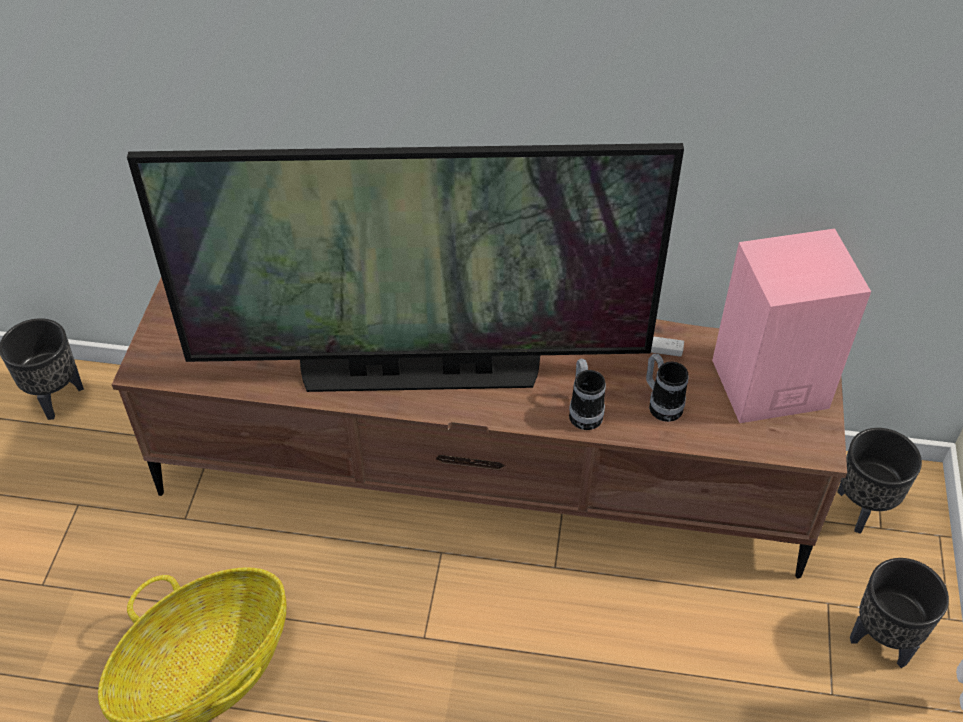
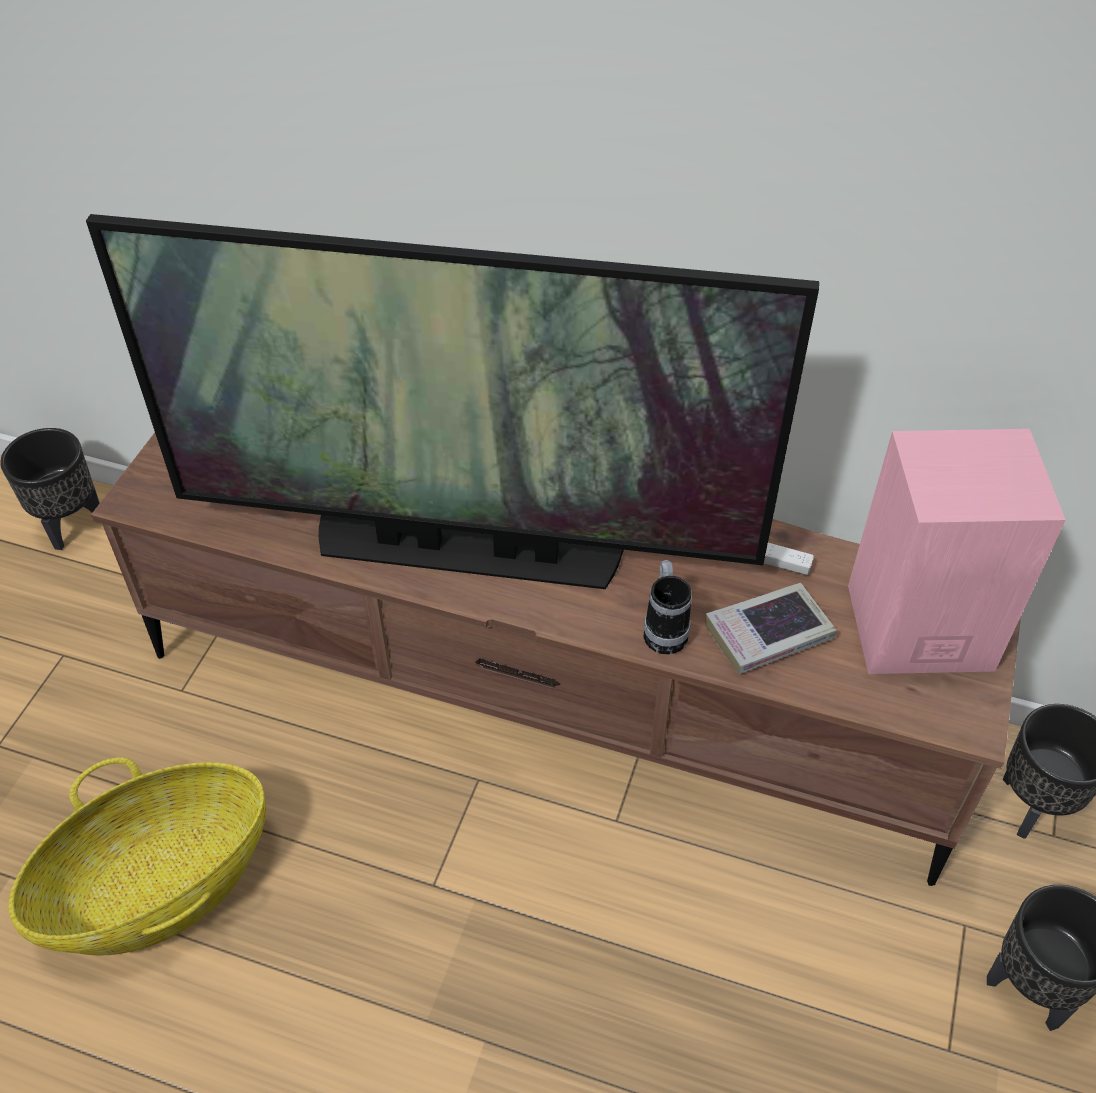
camera: 10 degrees right, 0 degrees up
(661, 404) = (768, 634): mug -> book

